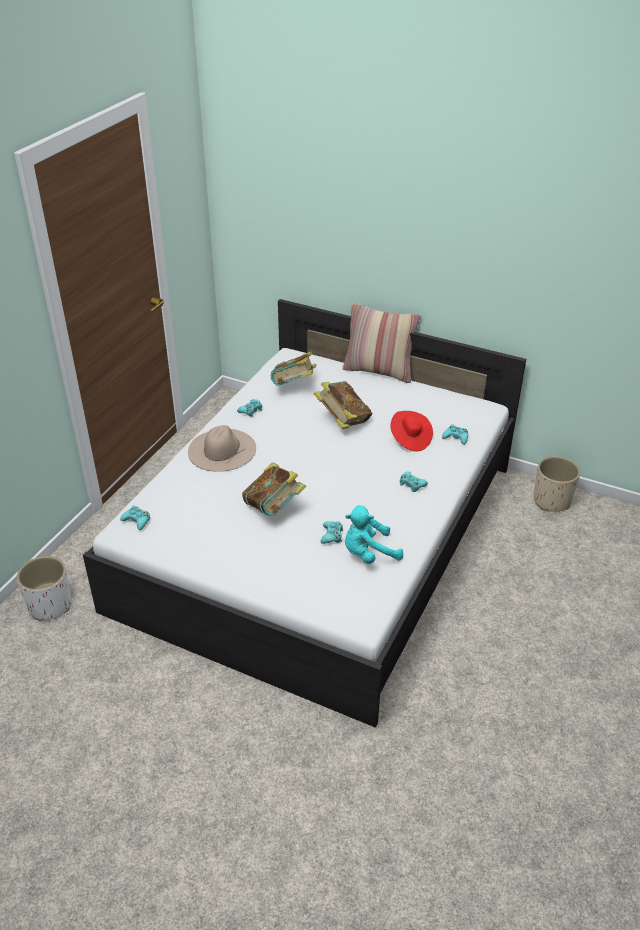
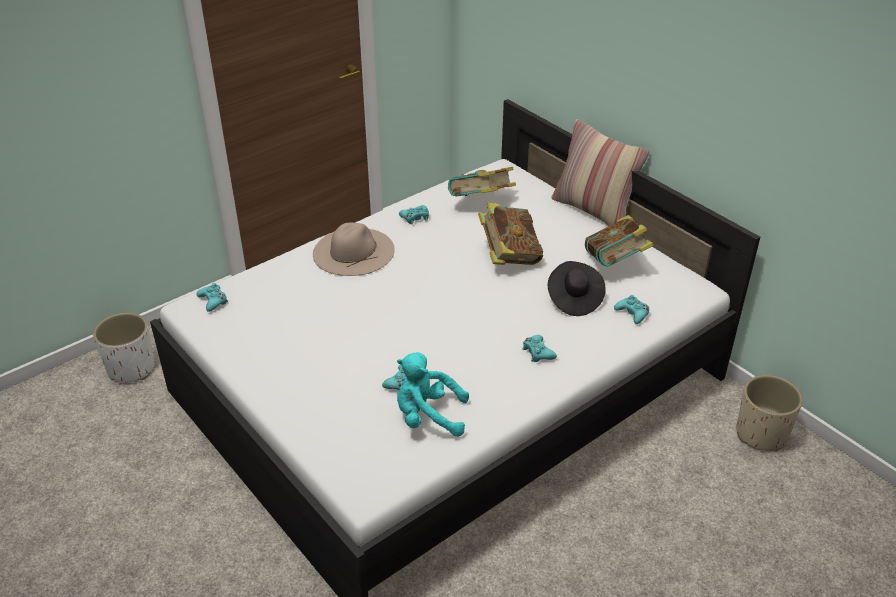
camera: 25 degrees right, 0 degrees up
(274, 508) = (361, 331): book -> book (615, 263)
(410, 439) = (574, 299): red hat -> black hat

